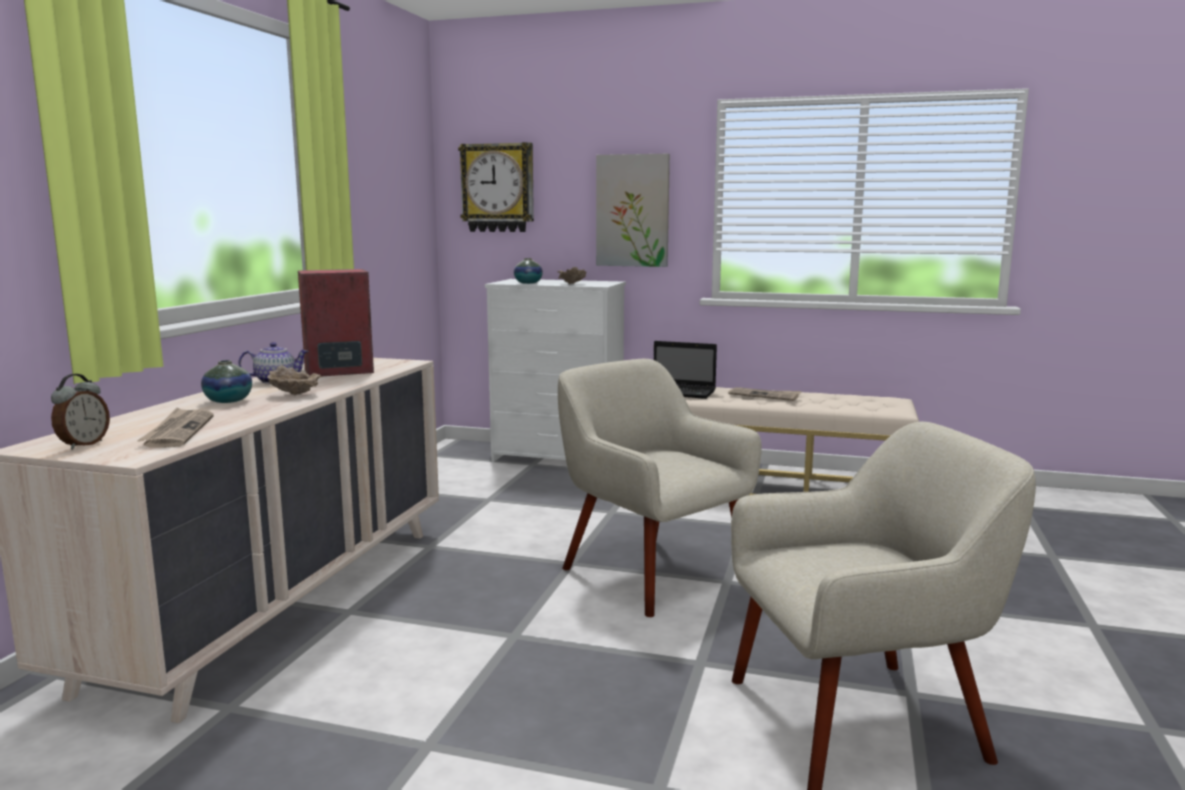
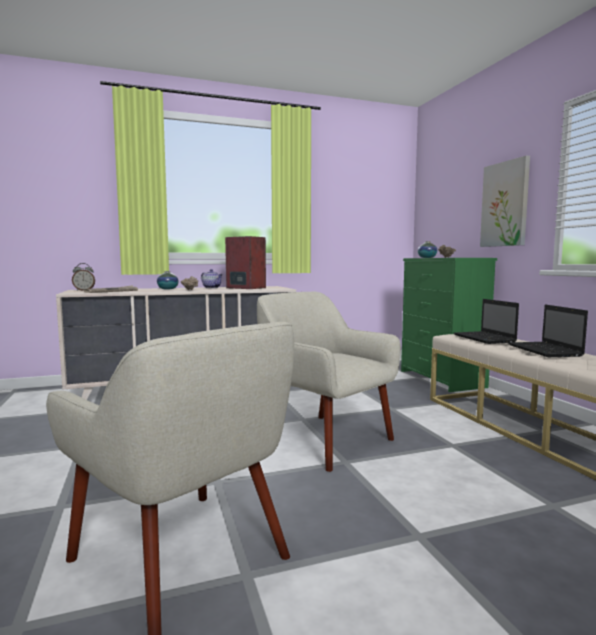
camera: 55 degrees right, 5 degrees down
(498, 188) = (438, 200): wall clock -> none
(558, 458) = (441, 379): white dresser -> green dresser
(651, 571) = (324, 439): beige armchair -> beige armchair turned 60 degrees counterclockwise
(765, 396) = (545, 351): newspaper -> laptop

